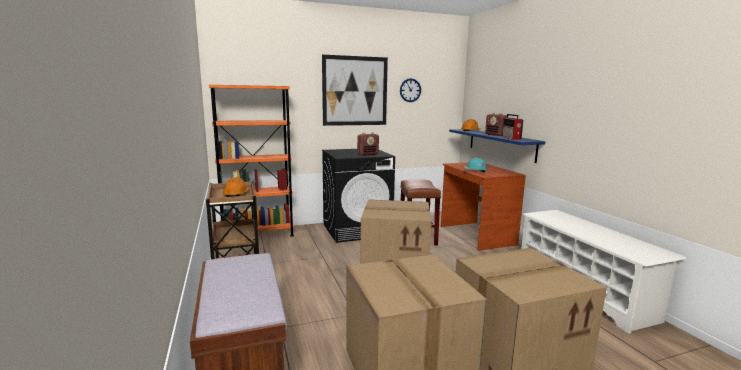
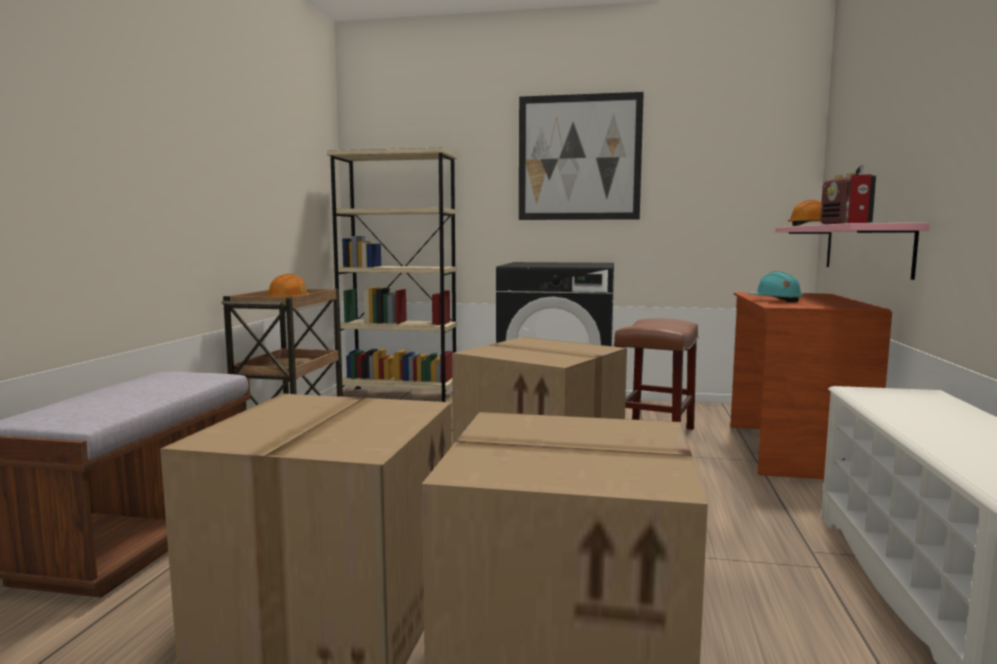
camera: 30 degrees right, 5 degrees down
(258, 234) = (398, 395): orange bookcase -> beige bookcase
(368, 154) = (568, 265): radio -> none
(410, 90) = (693, 152): wall clock -> none
(500, 144) = (865, 248): blue shelf -> pink shelf

